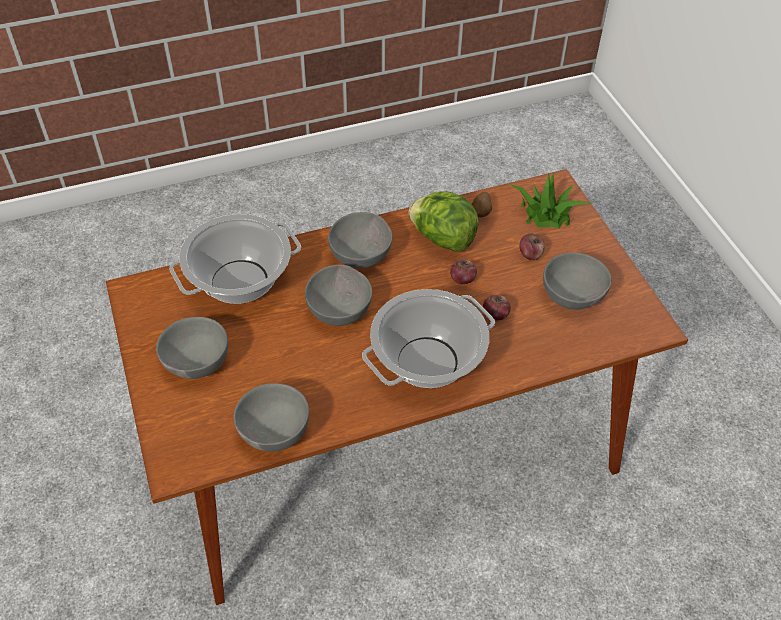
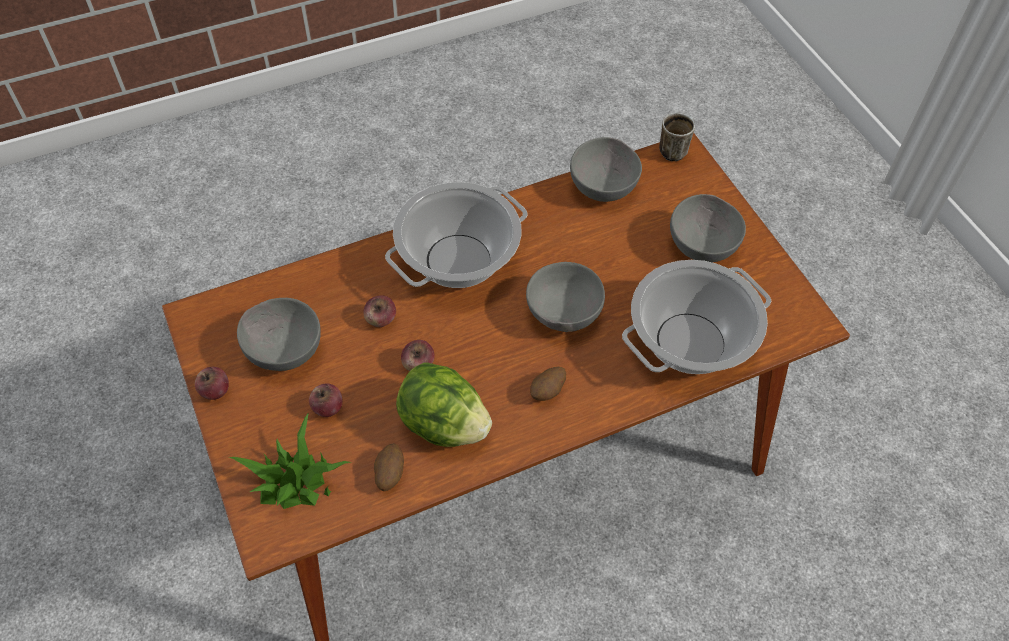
camera: 175 degrees right, 5 degrees up
(182, 474) = (674, 149): none -> mug
(362, 255) = (547, 391): grey bowl -> potato
(620, 270) = (215, 391): none -> apple

